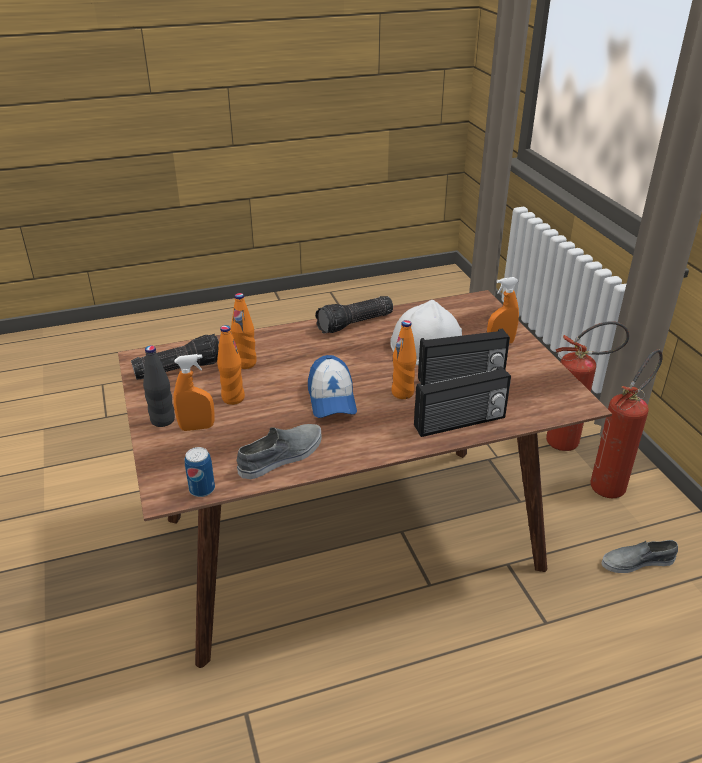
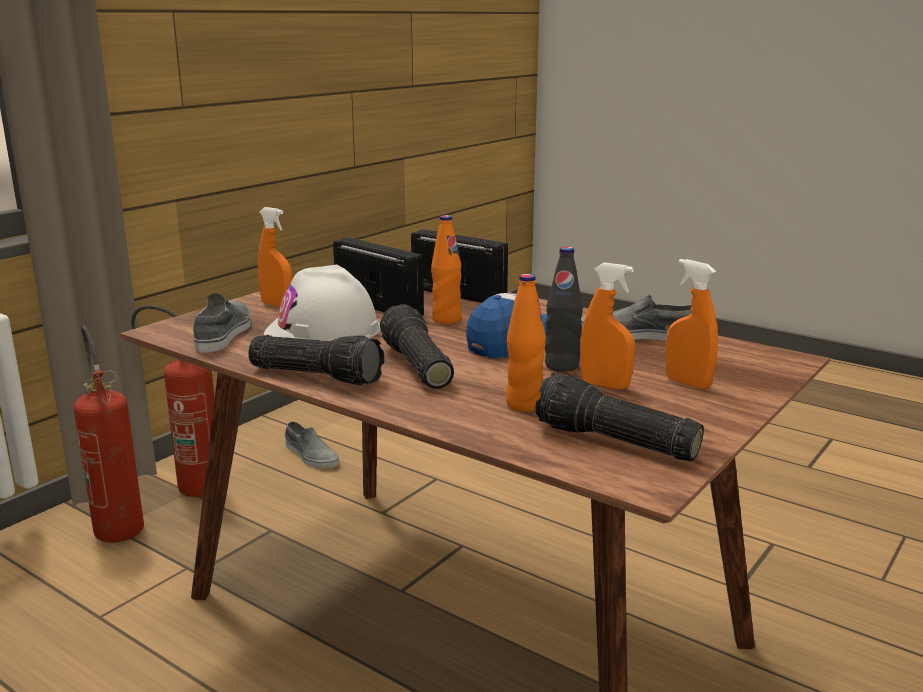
camera: 125 degrees left, 15 degrees down
(163, 420) = (718, 405): black bottle -> black bottle (562, 366)
(202, 489) = (749, 349): can -> none
(233, 398) = (605, 385): orange bottle -> orange spray bottle
(334, 353) = (415, 366): none -> flashlight
(455, 315) = (224, 333): none -> grey shoe

